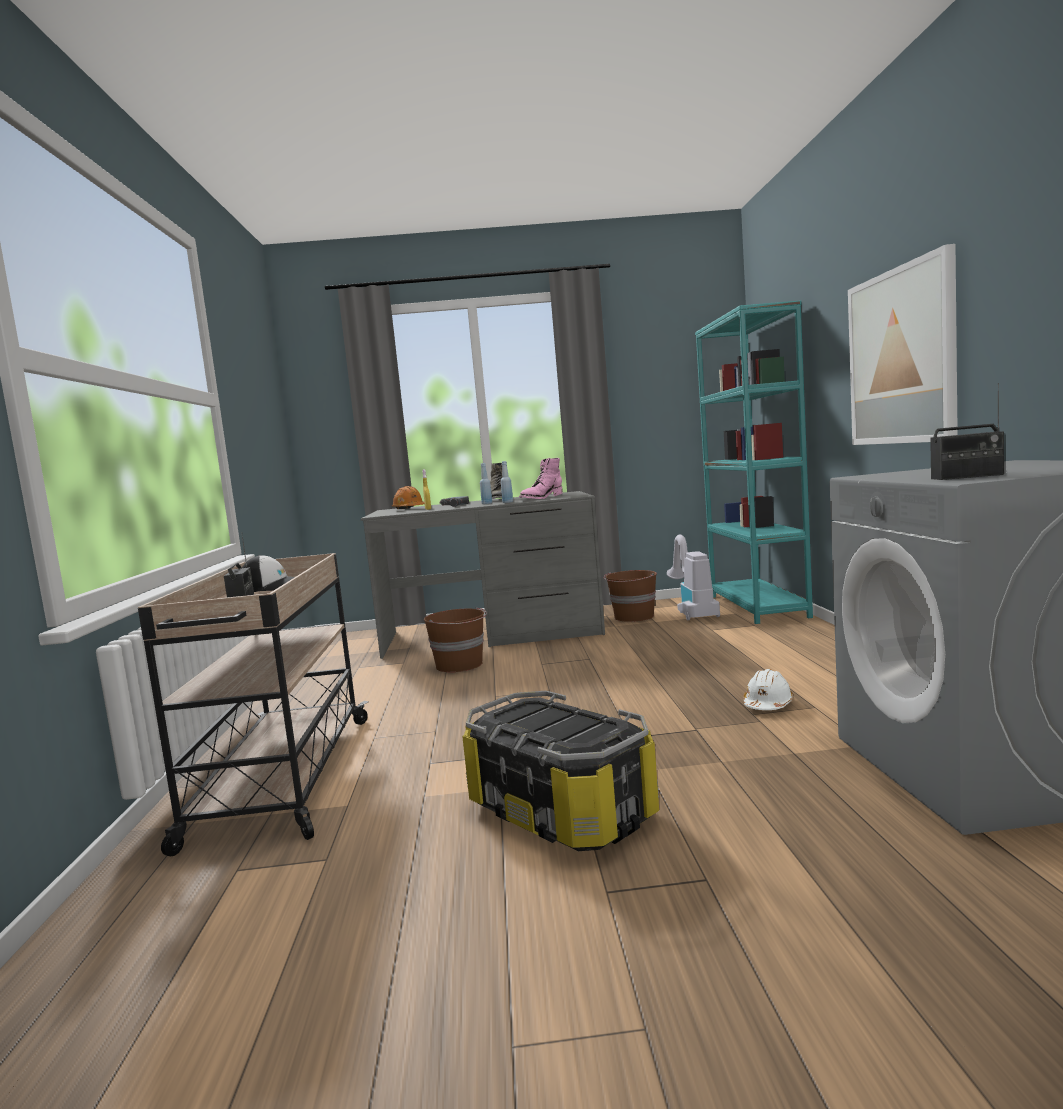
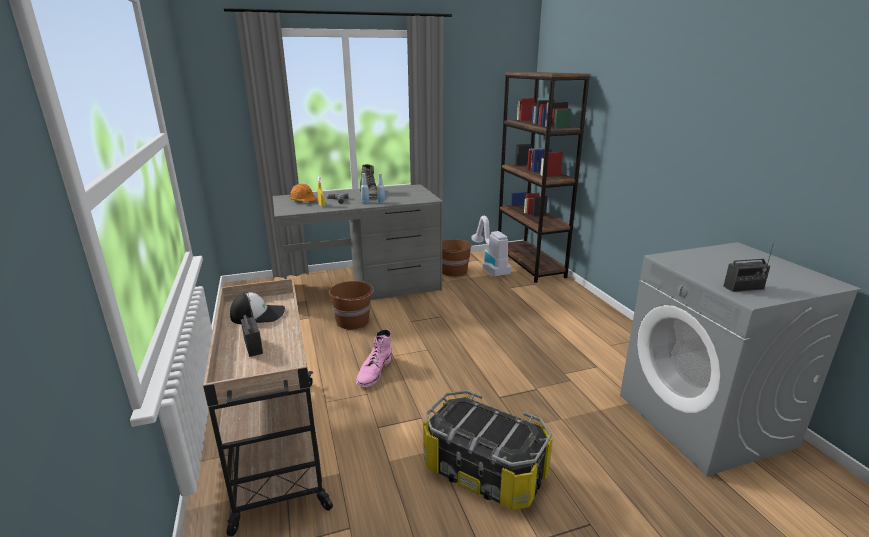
camera: 15 degrees left, 15 degrees up
(541, 498) = (401, 197): pink boot -> pink boot (374, 371)
(757, 606) = (530, 264): turquoise bookcase -> brown bookcase
(768, 705) = (570, 364): white hard hat -> none
(901, 357) = (665, 144): picture -> none

